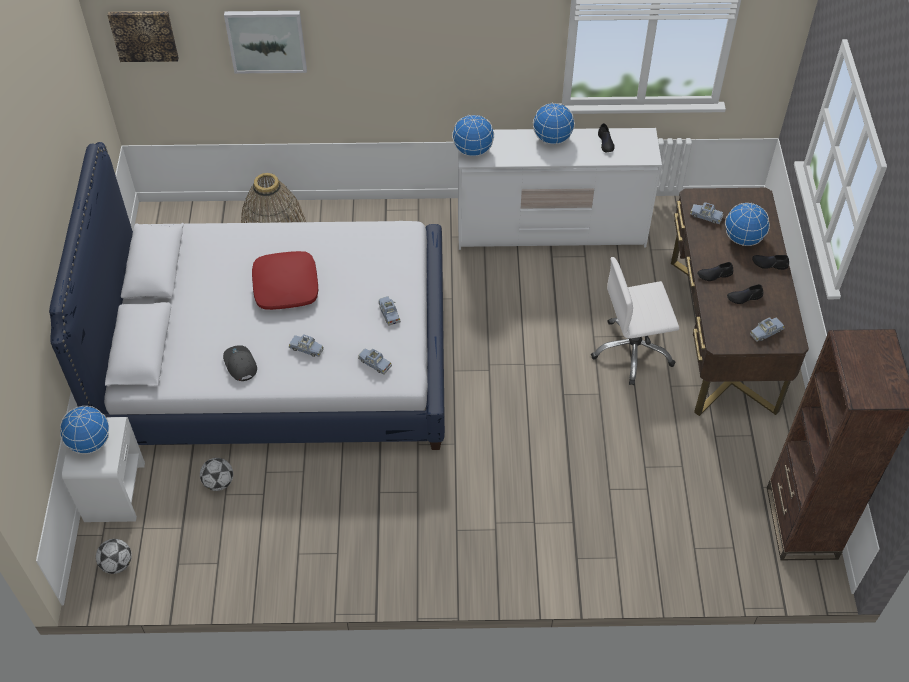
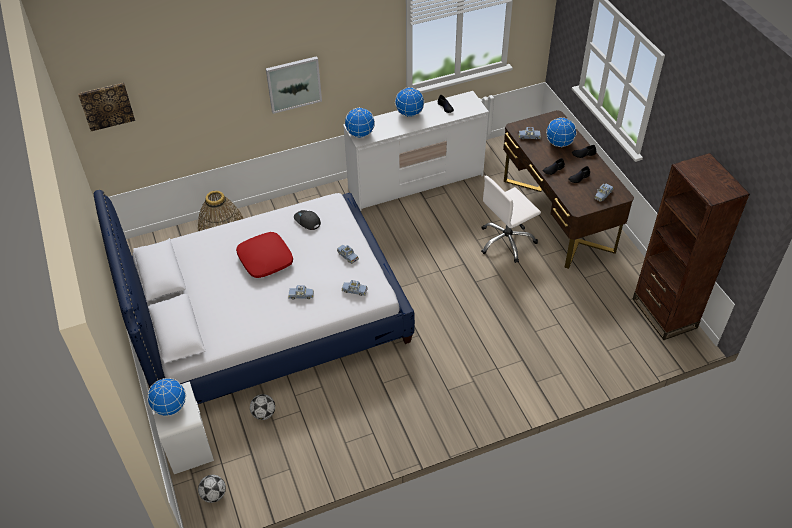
camera: 20 degrees left, 5 degrees down
(240, 364) = (258, 320): grey cap -> grey cap (307, 221)
(266, 40) = (198, 89): picture -> picture (293, 84)

